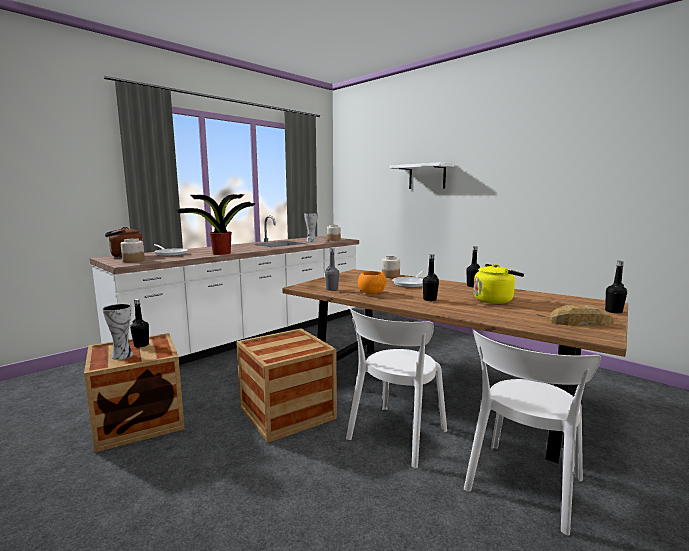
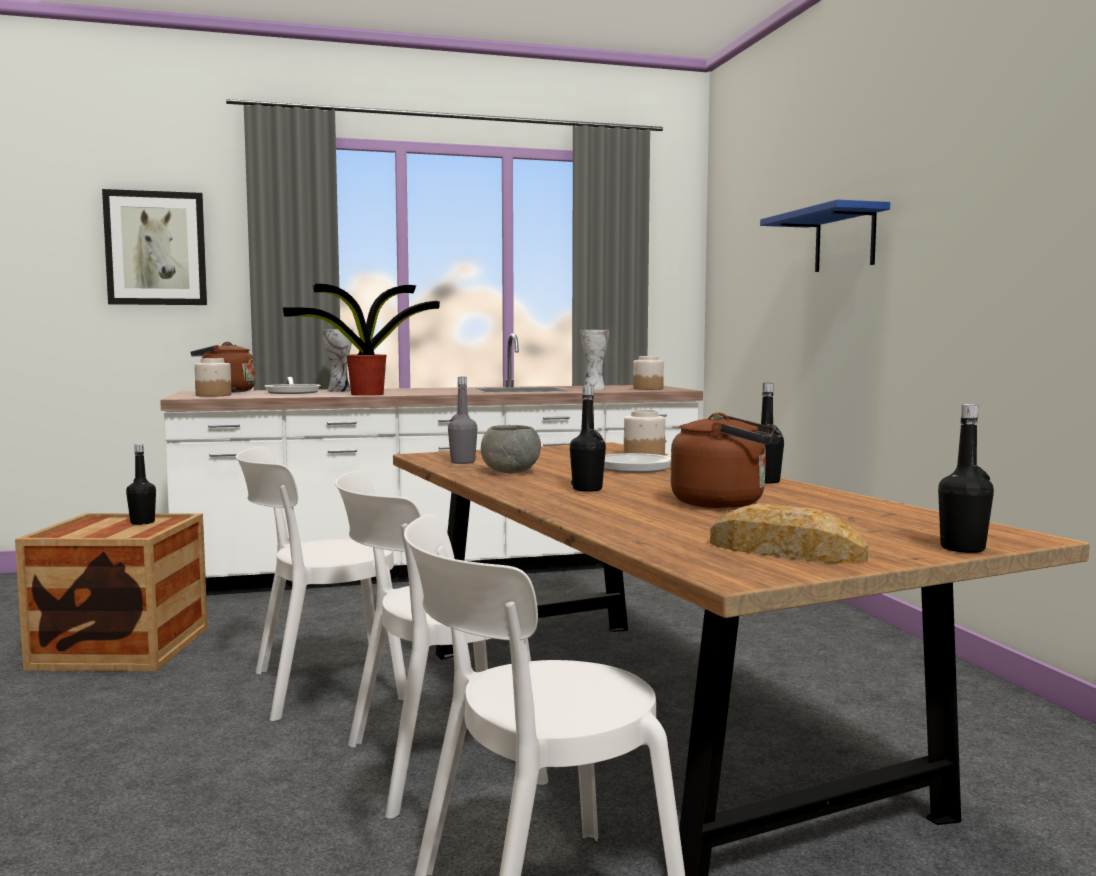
camera: 30 degrees right, 5 degrees down
(58, 168) = (156, 248): none -> picture
(122, 355) = (98, 529): vase -> vase (339, 391)
(287, 413) = (320, 686): crate -> white chair
(371, 293) = (511, 472): orange bowl -> grey bowl
(427, 177) = (845, 240): white shelf -> blue shelf
(495, 300) = (724, 503): yellow kettle -> brown kettle

